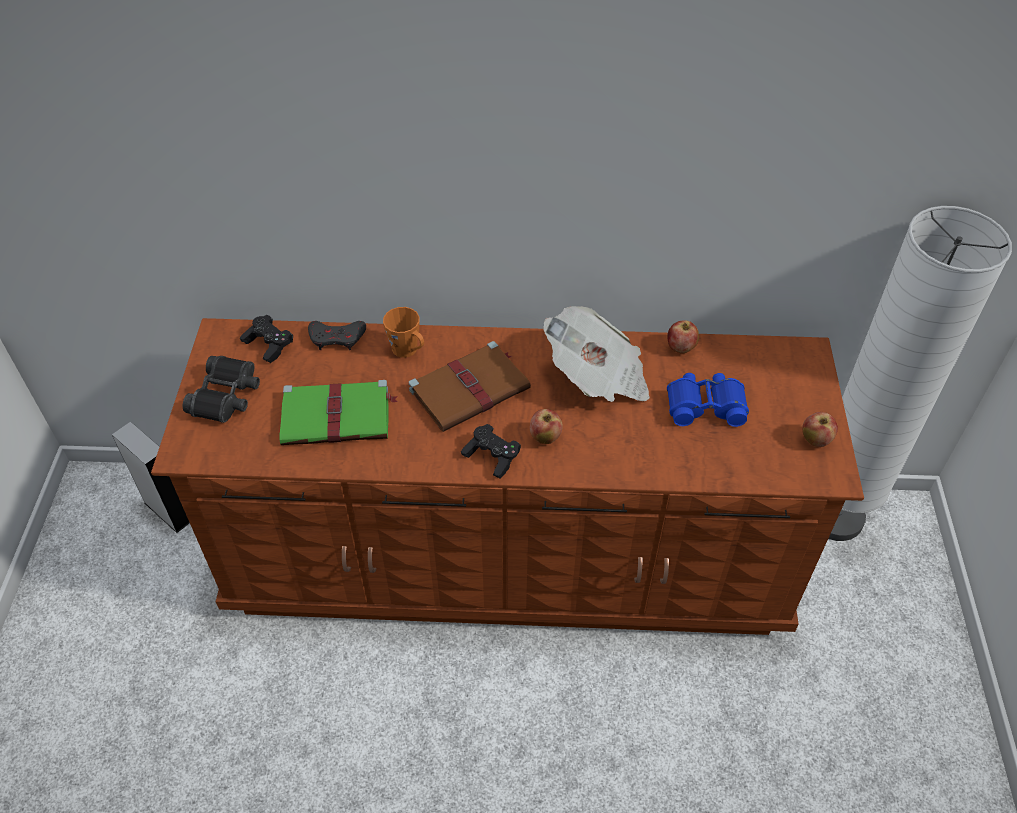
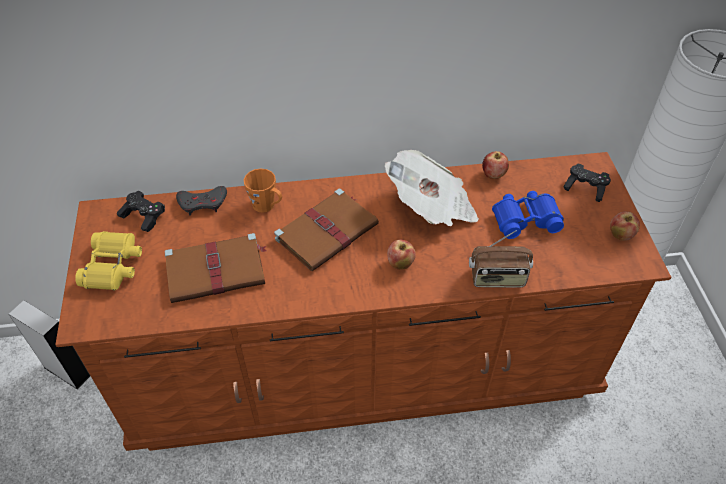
camera: 10 degrees left, 0 degrees up
(226, 396) = (113, 266): black binoculars -> yellow binoculars
(338, 416) = (217, 270): green book -> brown book
(492, 457) = (359, 287): black game controller -> black game controller (585, 188)
(654, 470) = (497, 278): none -> radio

